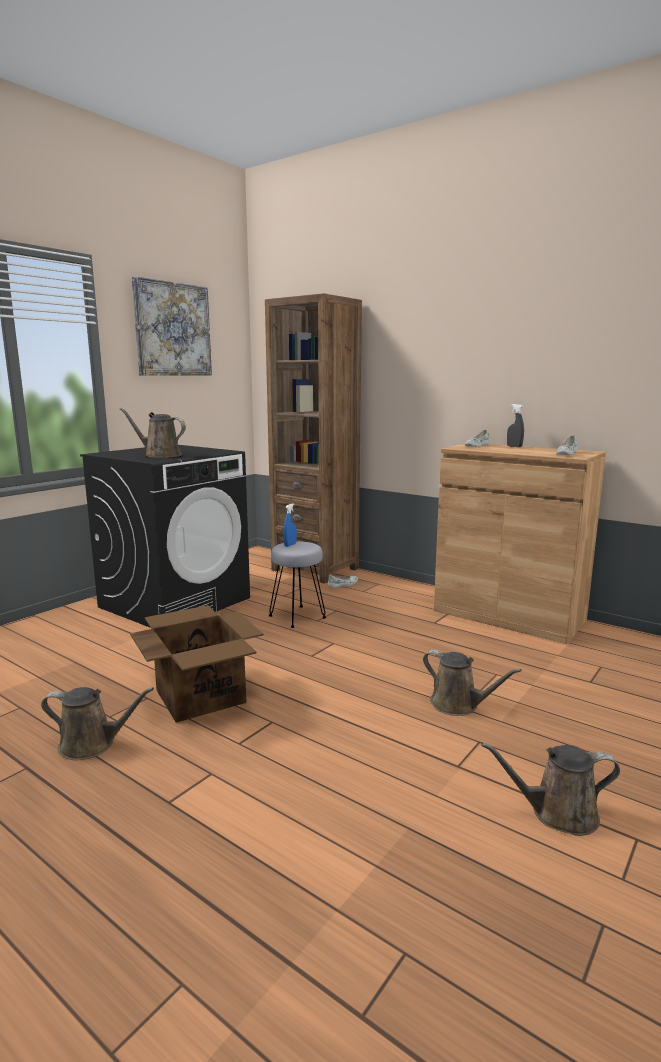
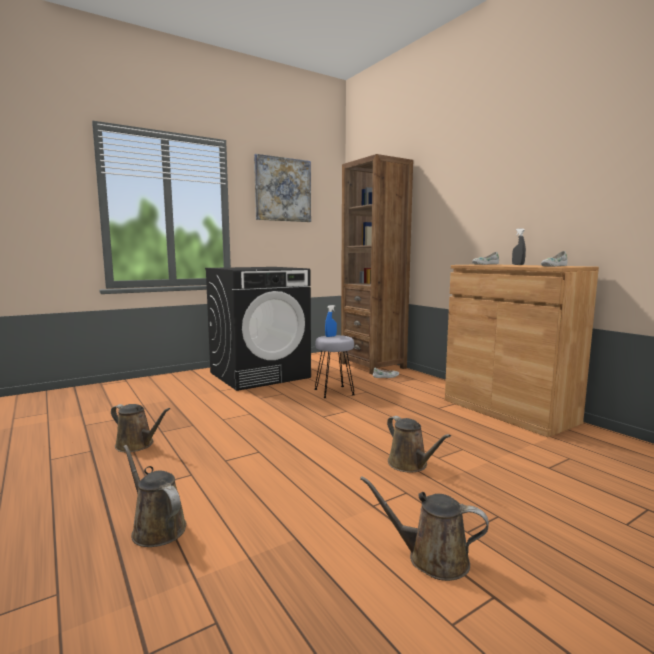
camera: 20 degrees right, 5 degrees down
(160, 455) = (249, 268): brown watering can -> brown watering can (156, 528)
(200, 695) = (226, 429): cardboard box -> none

